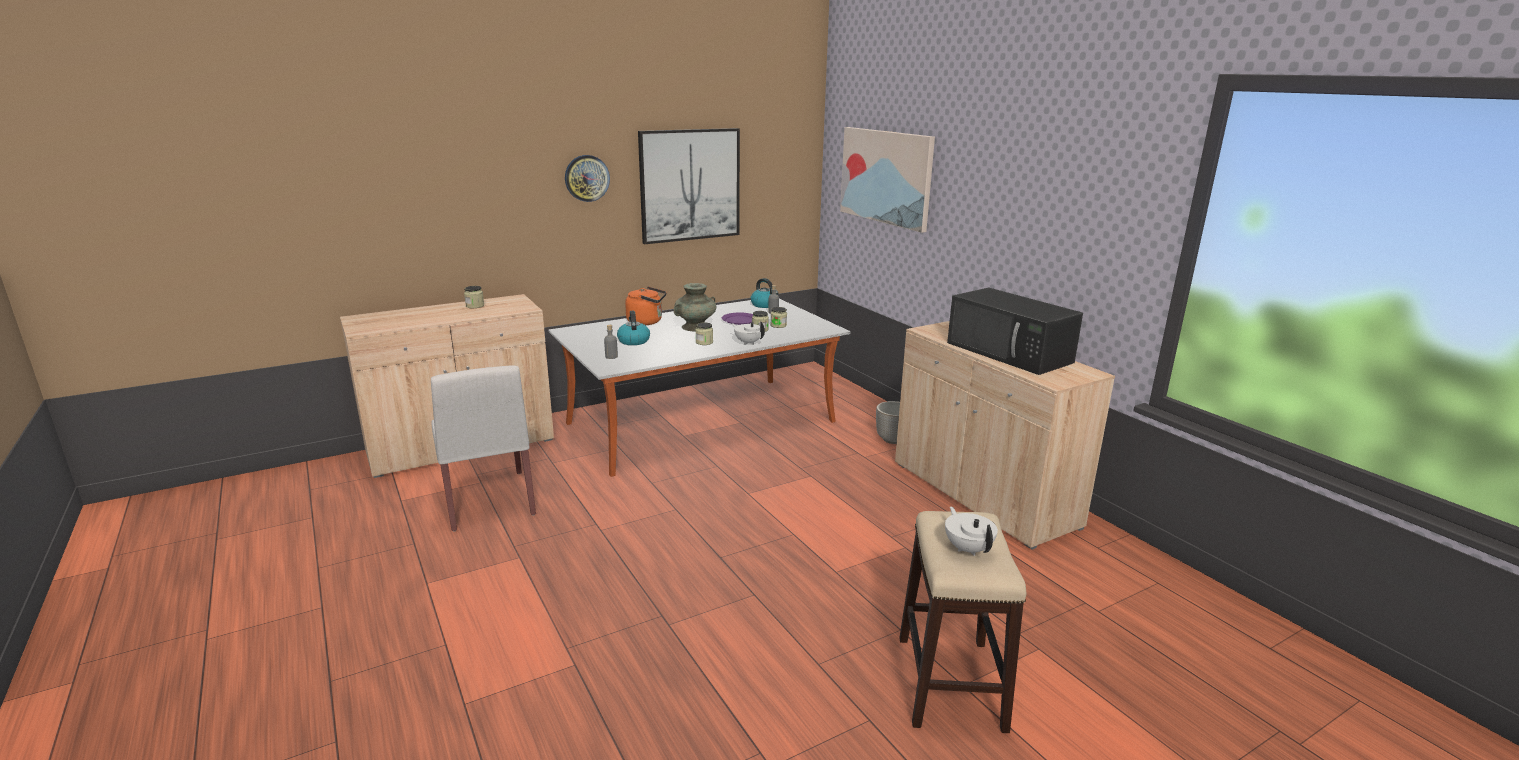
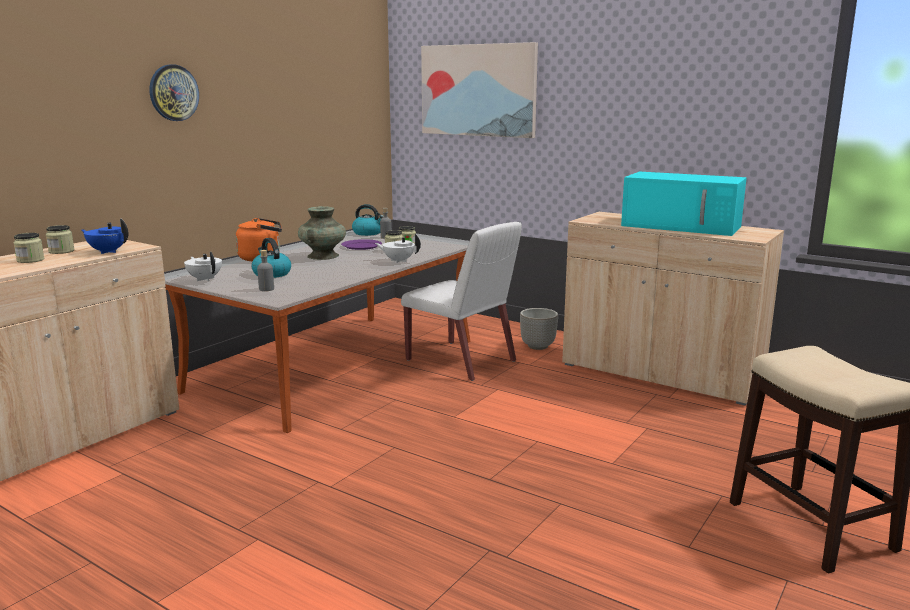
camera: 25 degrees left, 5 degrees down
(489, 501) = (155, 490): white chair -> white chair (462, 361)
(502, 311) = (108, 251): none -> blue teapot
(690, 185) = (277, 106): picture -> none
(704, 342) = (352, 266): jar -> jar (30, 260)
(968, 548) = (839, 373): white teapot -> white teapot (205, 279)
(1010, 353) = (683, 226): black microwave -> turquoise microwave

